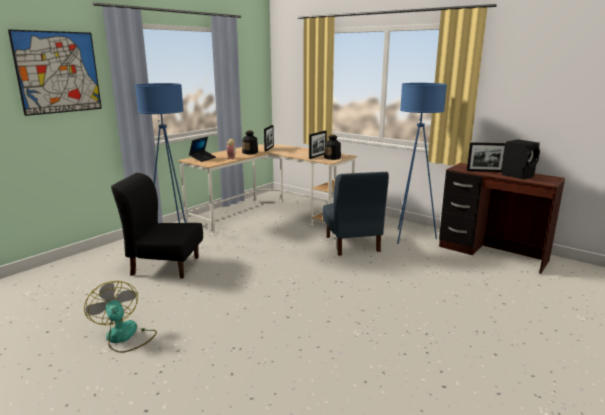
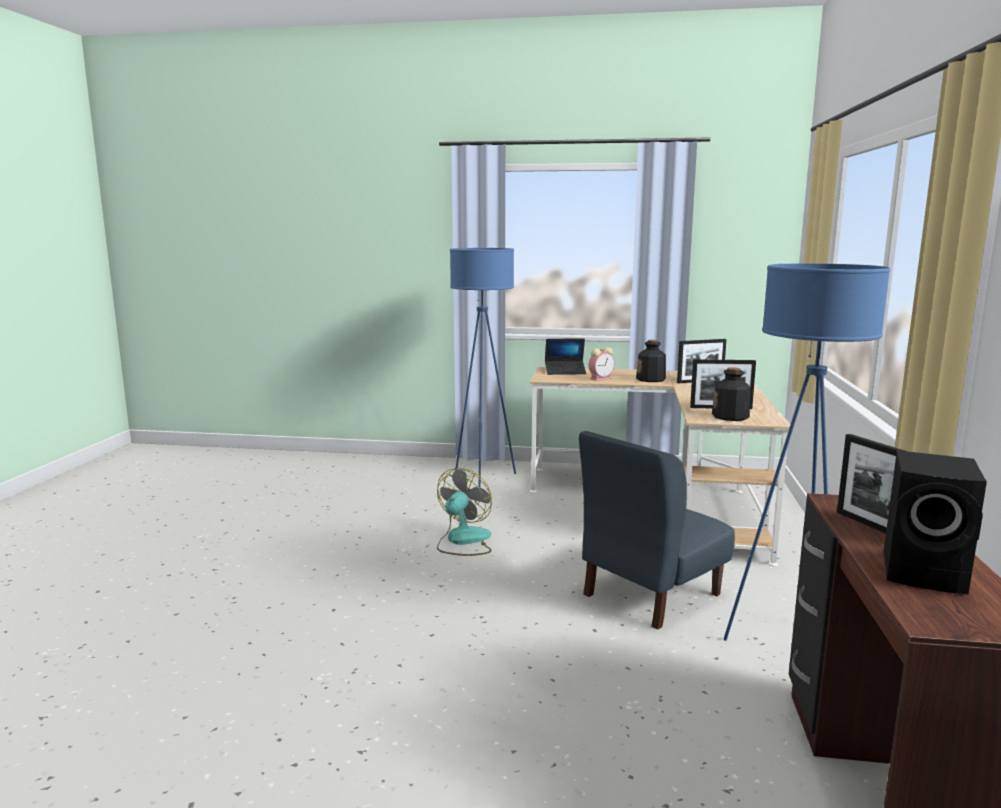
camera: 60 degrees right, 5 degrees down
(58, 72) = (397, 230): picture -> none
(125, 337) = (229, 535): fan -> fan (463, 541)
(165, 265) = (408, 498): black chair -> none

